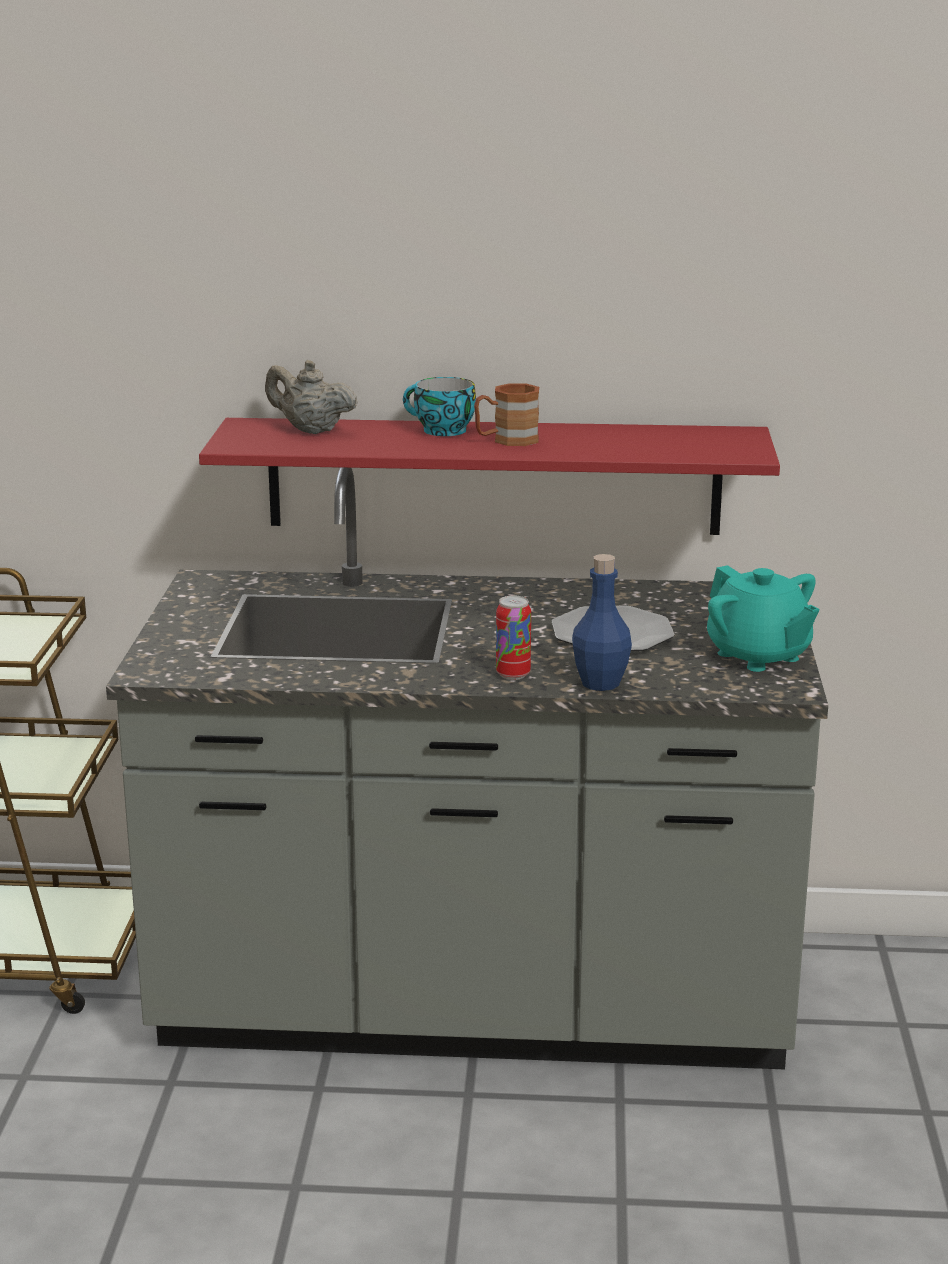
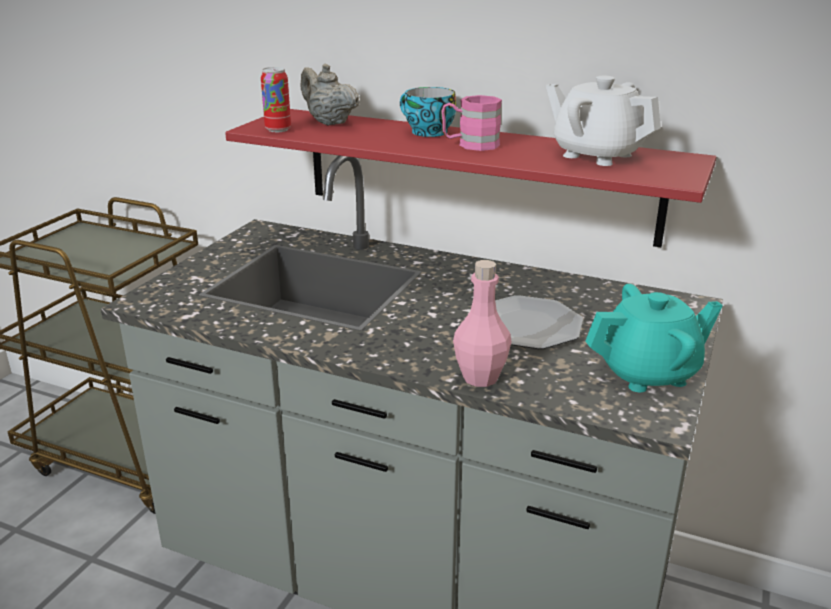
camera: 20 degrees right, 5 degrees up
(506, 440) = (470, 145): brown mug -> pink mug
(513, 674) = (411, 353): can -> can (278, 129)
(600, 683) = (480, 377): blue bottle -> pink bottle
(650, 438) = (596, 155): none -> white teapot
(758, 656) = (648, 373): turquoise teapot -> turquoise teapot turned 90 degrees counterclockwise

